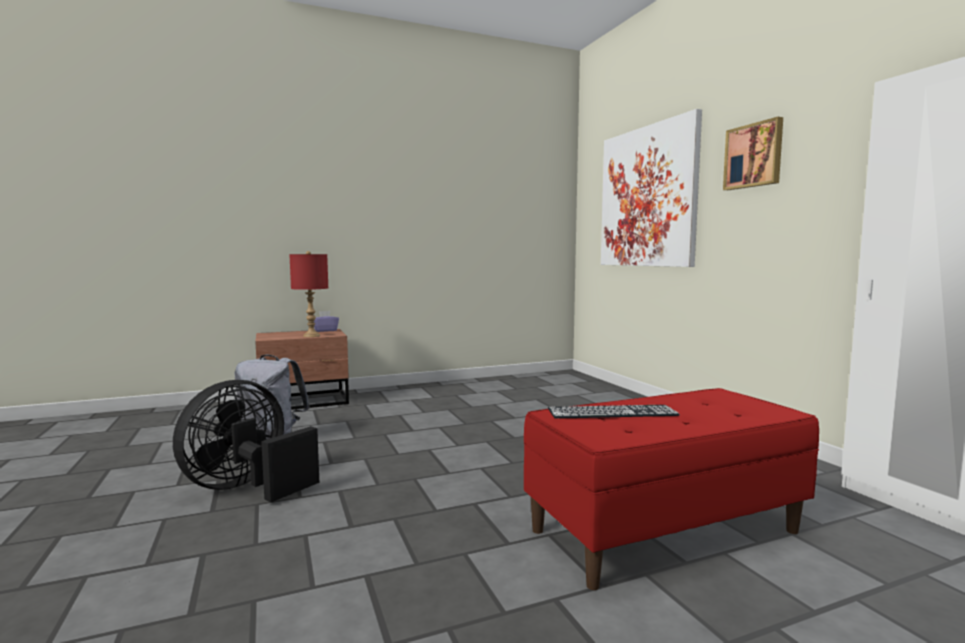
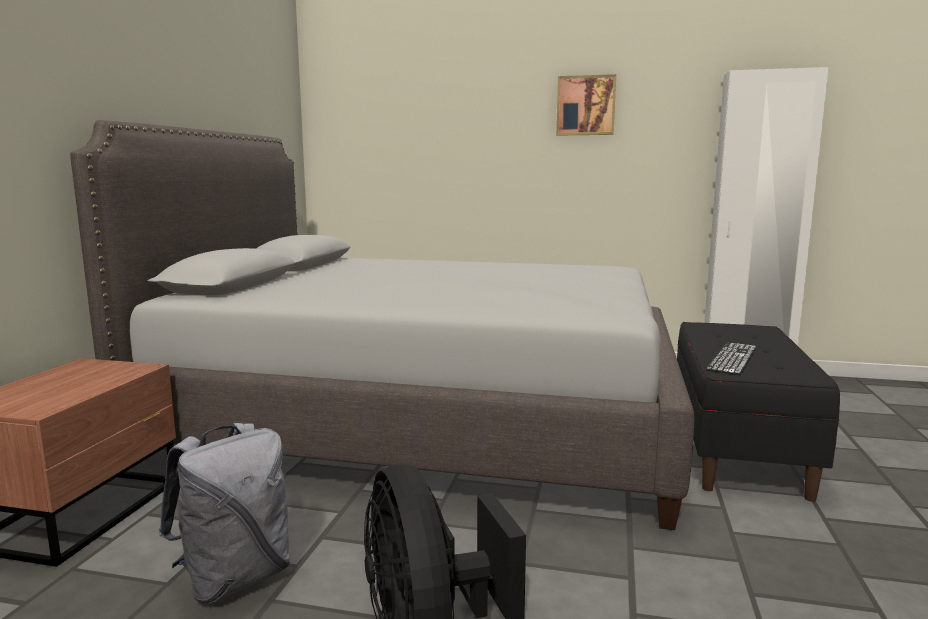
camera: 55 degrees left, 5 degrees up
(311, 336) = (105, 381): red table lamp -> none
(325, 330) = (75, 367): purple tissue box -> none
(505, 421) = (424, 419): none -> grey bed
(647, 197) = (442, 131): picture -> none
(664, 530) = (736, 446): red bench -> black bench

